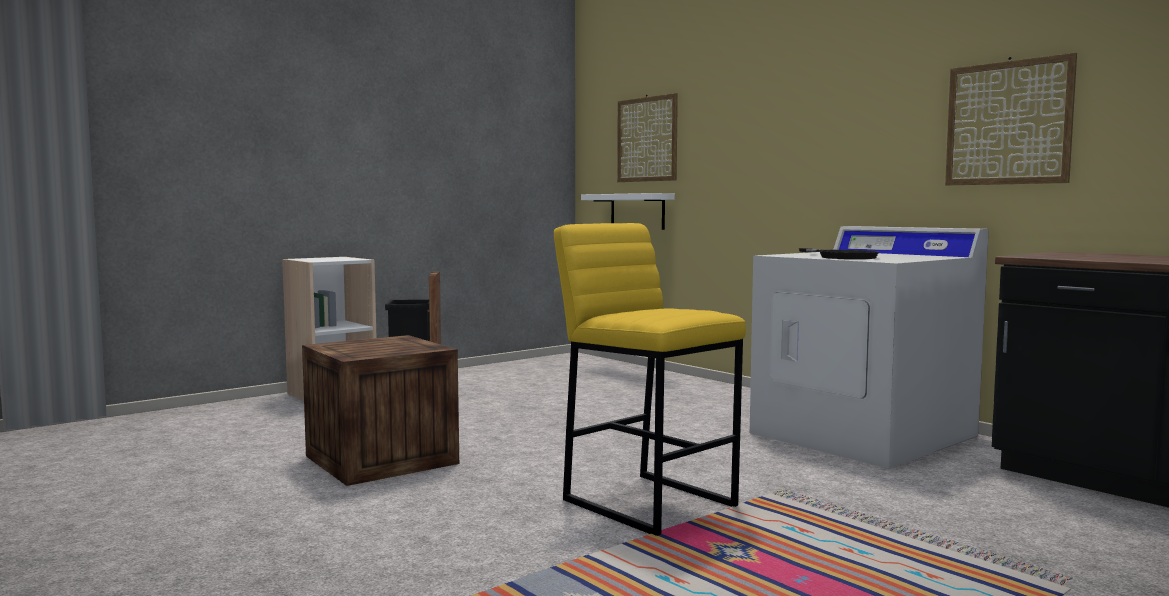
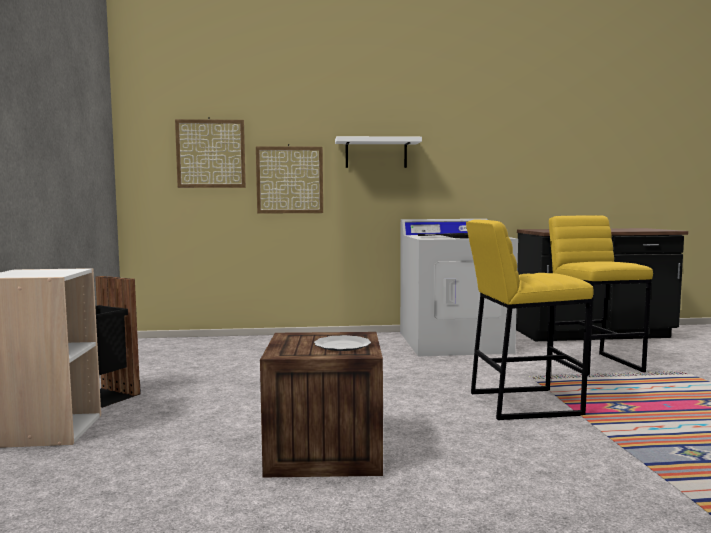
camera: 55 degrees left, 0 degrees up
(377, 350) = (342, 346): none -> plate
(637, 211) = (201, 212): white shelf -> white shelf (376, 153)
(952, 515) = (593, 363): none -> yellow stool
(1008, 121) = (490, 161): picture -> picture (289, 179)

